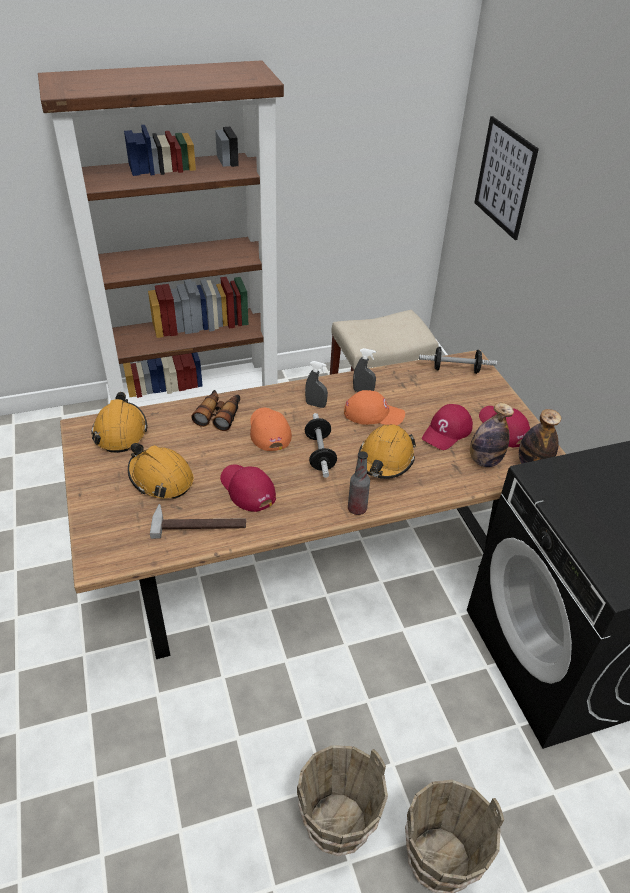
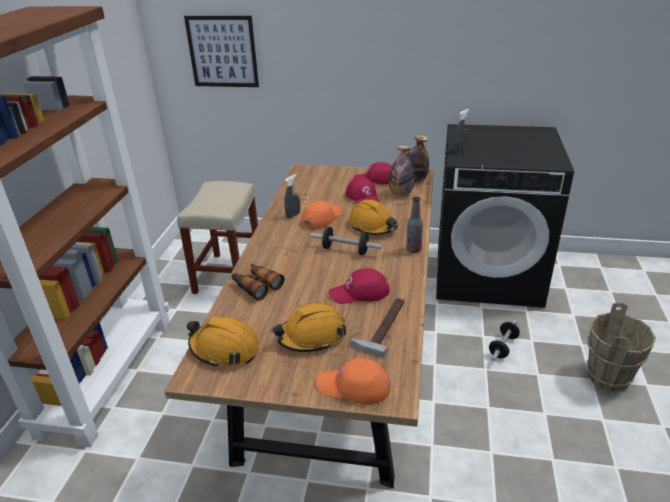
camera: 60 degrees left, 10 degrees down
(268, 431) = (300, 266): orange cap -> orange cap (354, 386)
(315, 405) = (288, 238): grey spray bottle -> grey spray bottle (460, 150)
(338, 825) = (576, 416): brown bucket -> none
(456, 369) = (304, 177): dumbbell -> dumbbell (503, 347)

